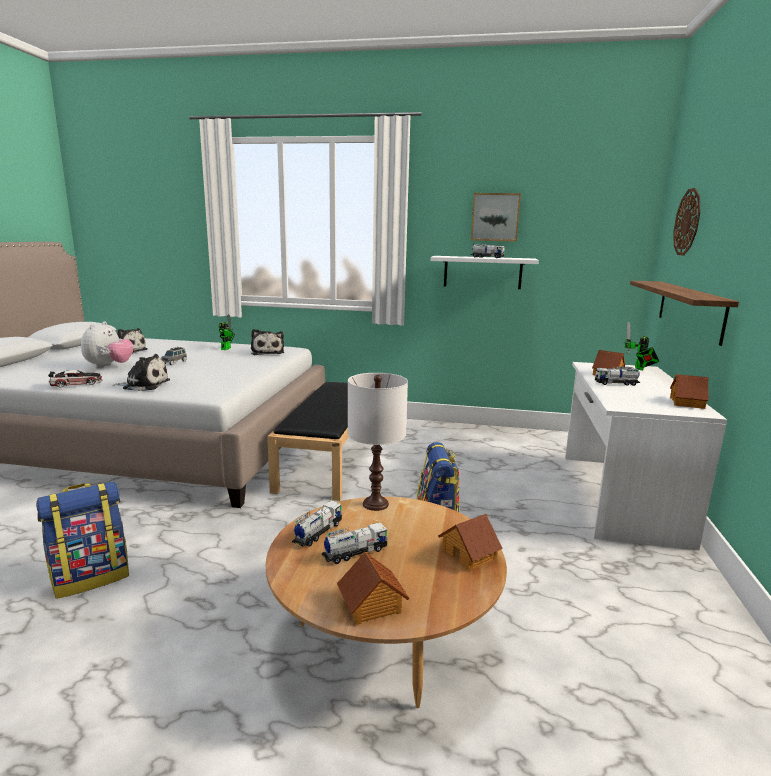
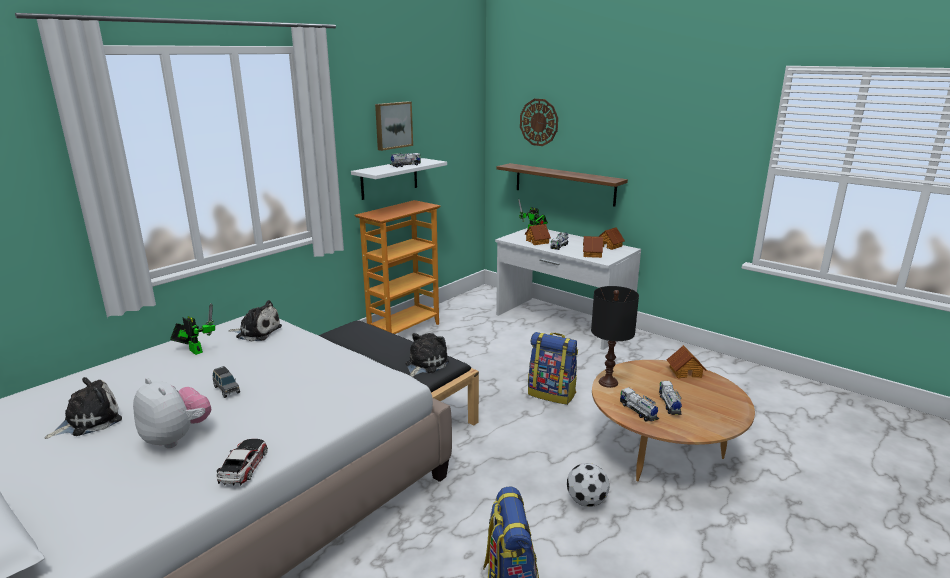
camera: 60 degrees left, 5 degrees up
(144, 385) = (316, 418): plush toy -> plush toy (425, 364)
(241, 594) = (586, 501): none -> football
(371, 605) = (726, 413): toy house -> toy house (592, 254)
(375, 504) = (608, 382): white table lamp -> black table lamp
(461, 430) = (403, 330): none -> bookcase

